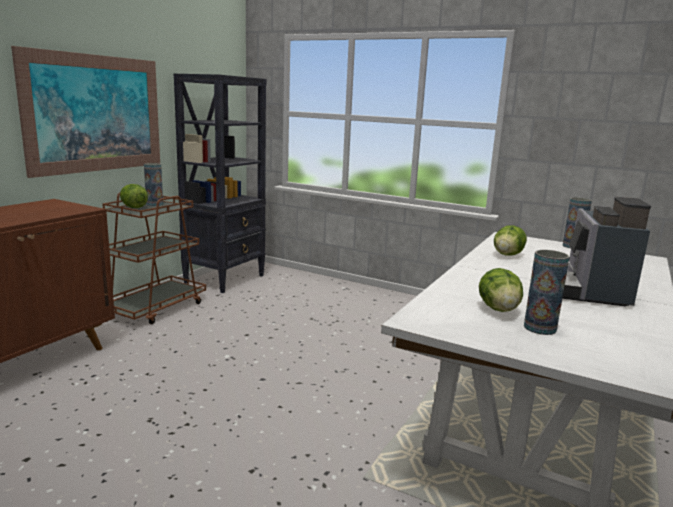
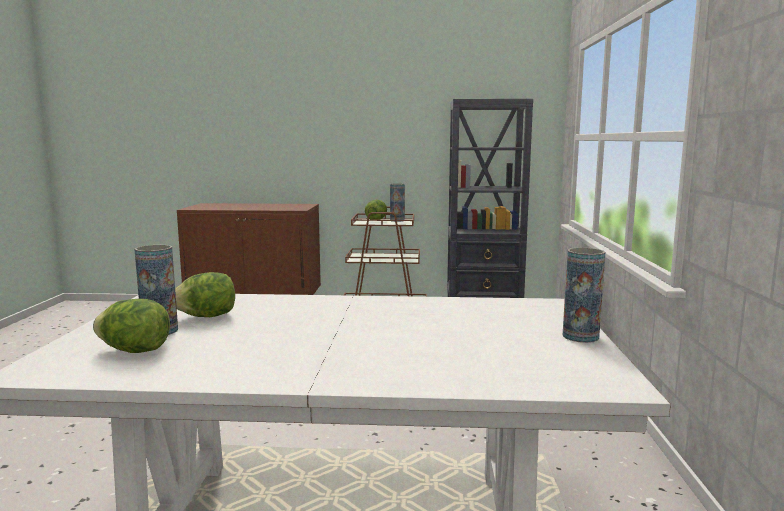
camera: 65 degrees right, 5 degrees down
(96, 113) = (364, 140): picture -> none
(507, 255) = (440, 309): lettuce -> lettuce (135, 351)
(591, 292) = (318, 348): coffee machine -> none

